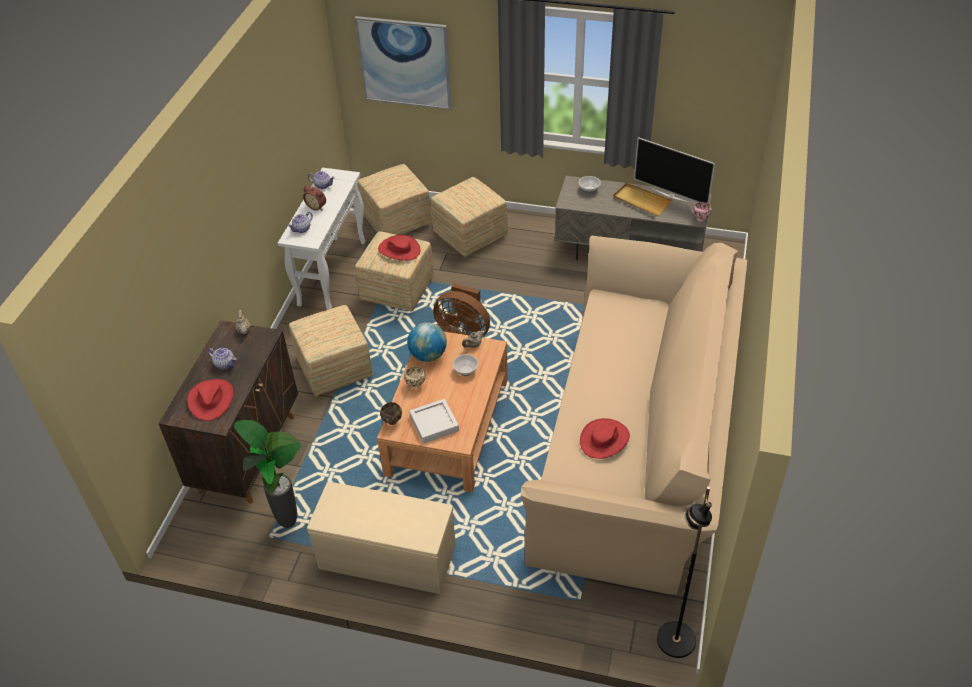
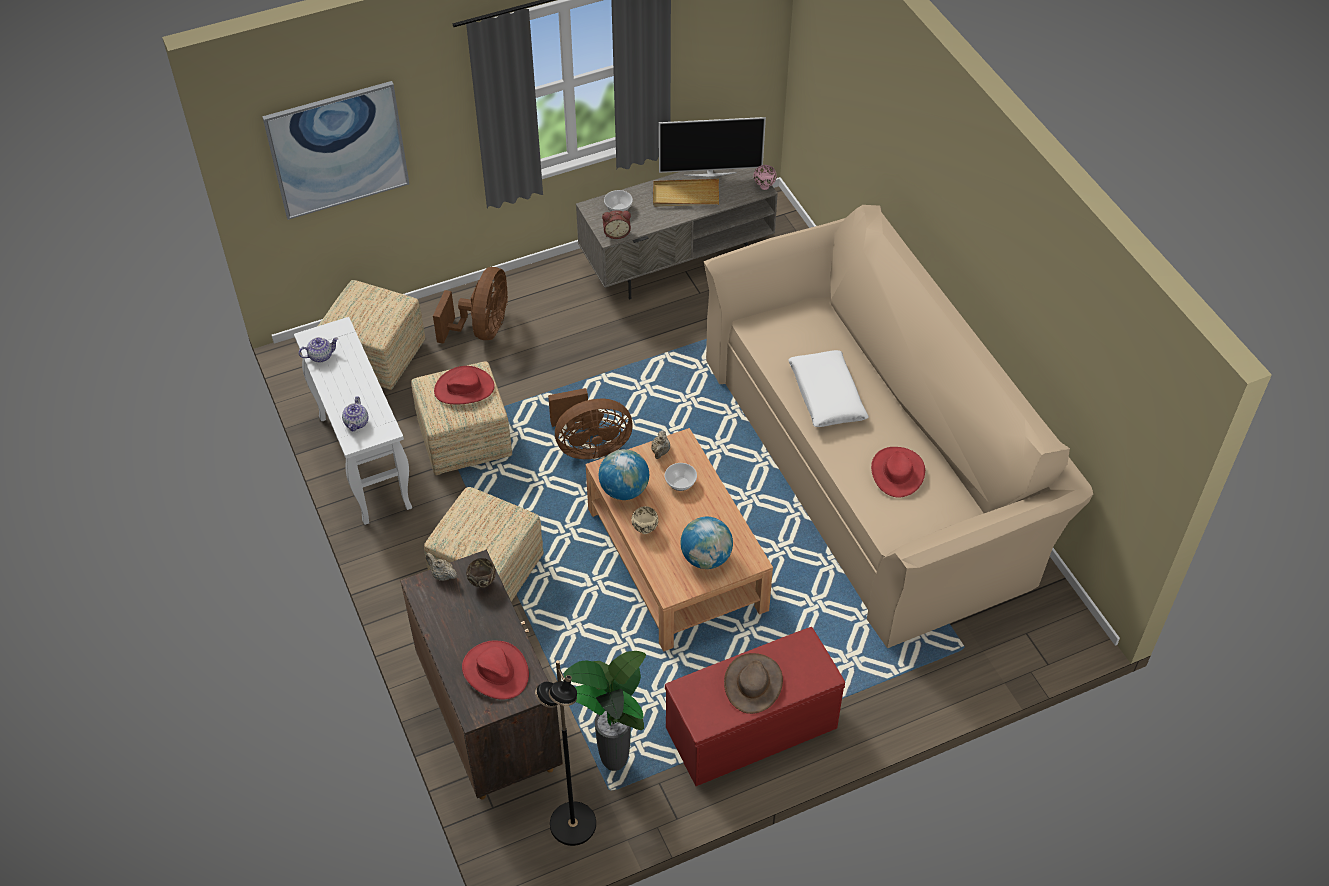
camera: 40 degrees left, 5 degrees up
(225, 364) = (465, 624): teapot -> none
(317, 206) = (343, 385): alarm clock -> alarm clock (616, 233)
(378, 516) = (753, 683): none -> brown hat
(386, 557) = (750, 730): beige bench -> red bench
(392, 421) = (661, 582): brown bowl -> brown bowl (482, 582)
(434, 423) = (706, 558): grey tray -> globe
(470, 234) = (482, 329): ottoman -> brown fan
(606, 365) = (826, 396): none -> white pillow
(675, 640) = (1073, 627): black floor lamp -> black floor lamp (572, 825)

